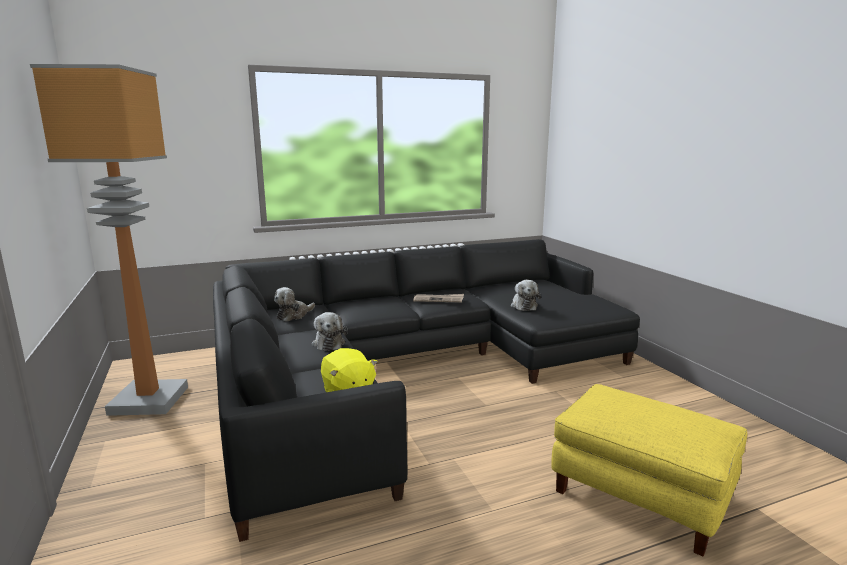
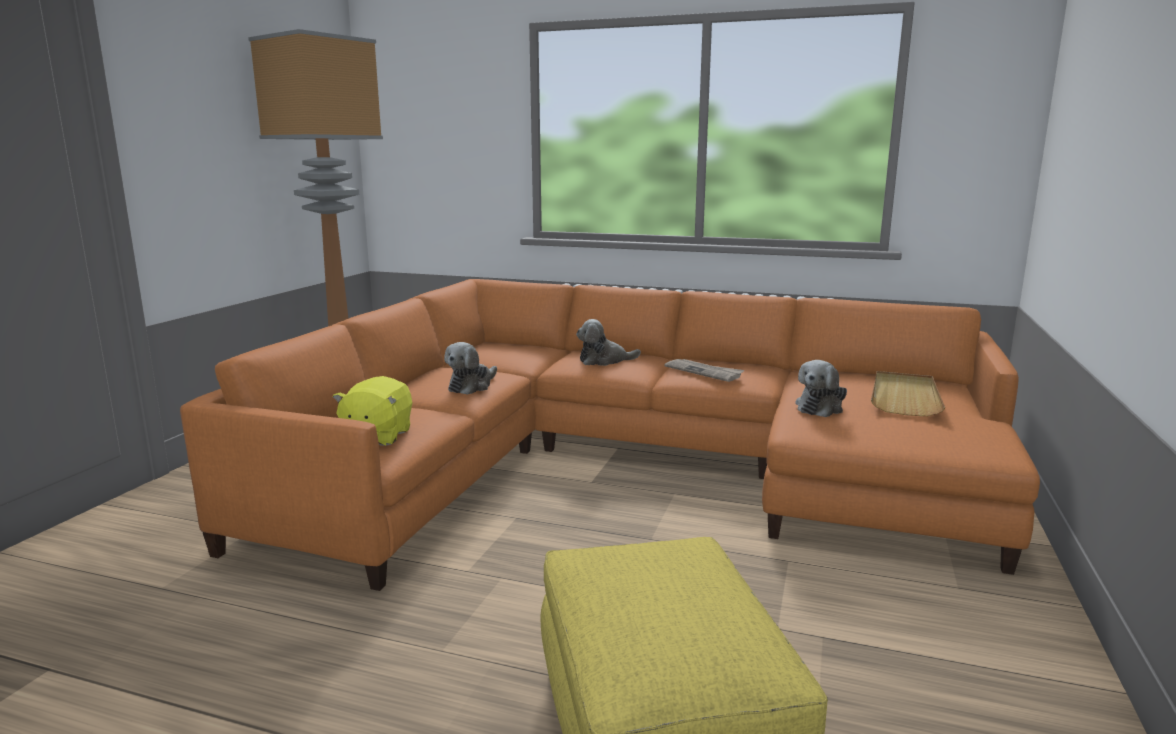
camera: 40 degrees right, 0 degrees up
(293, 315) = (501, 352): plush toy -> plush toy (604, 361)
(409, 369) = (629, 465): black sofa -> orange sofa
(547, 291) = (904, 397): none -> beige tray

